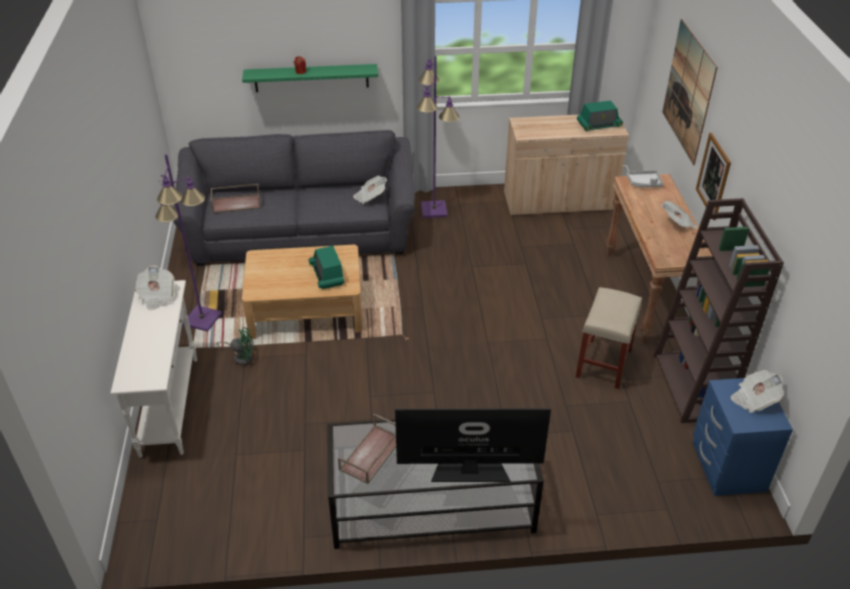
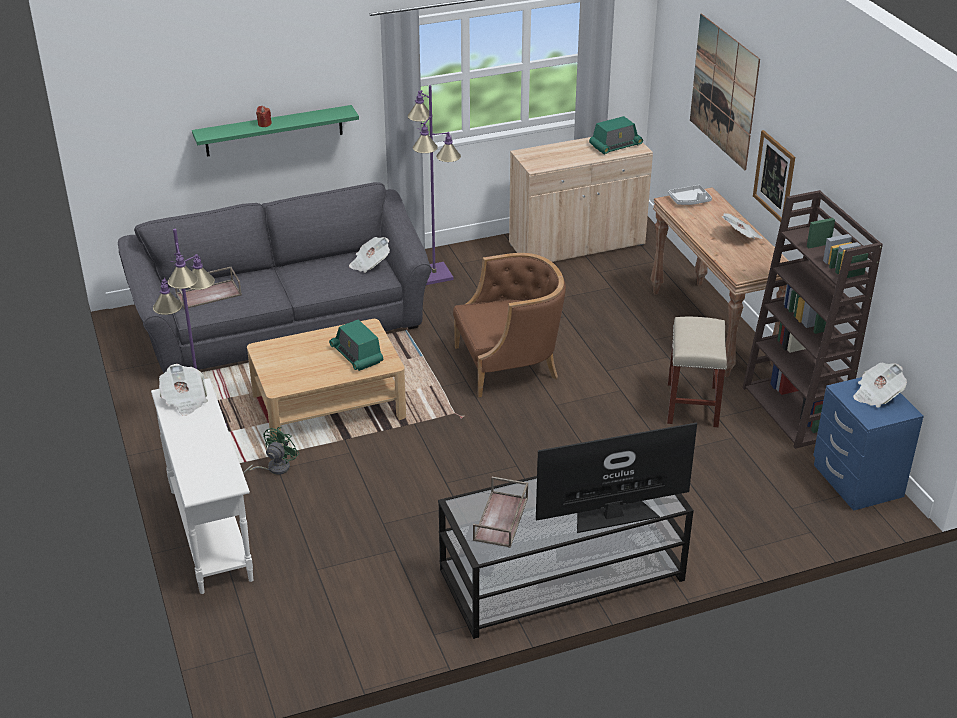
camera: 15 degrees left, 5 degrees down
(241, 357) = (273, 468): green fan -> green fan turned 45 degrees counterclockwise
(463, 298) = (509, 364): none -> brown armchair

